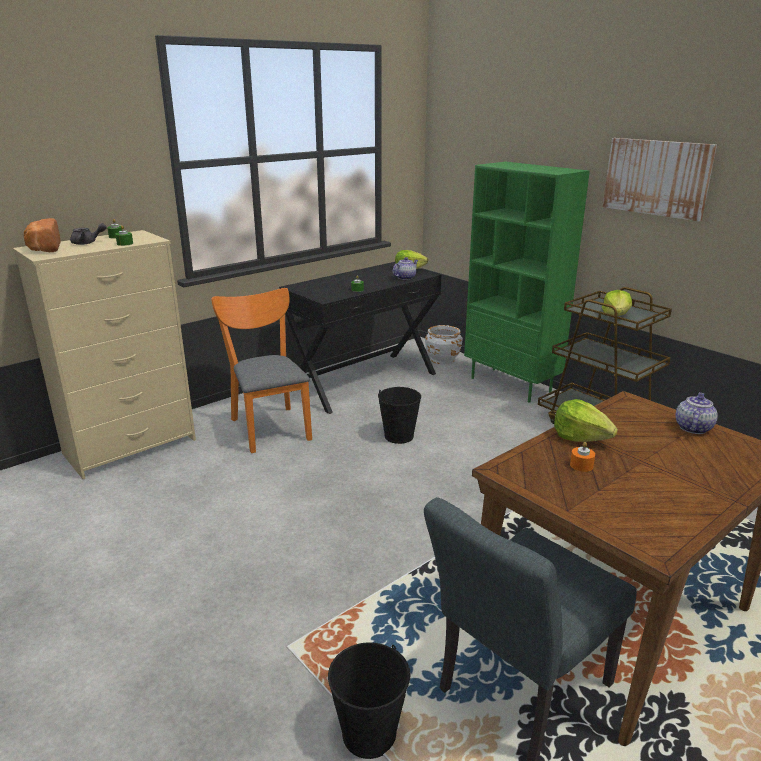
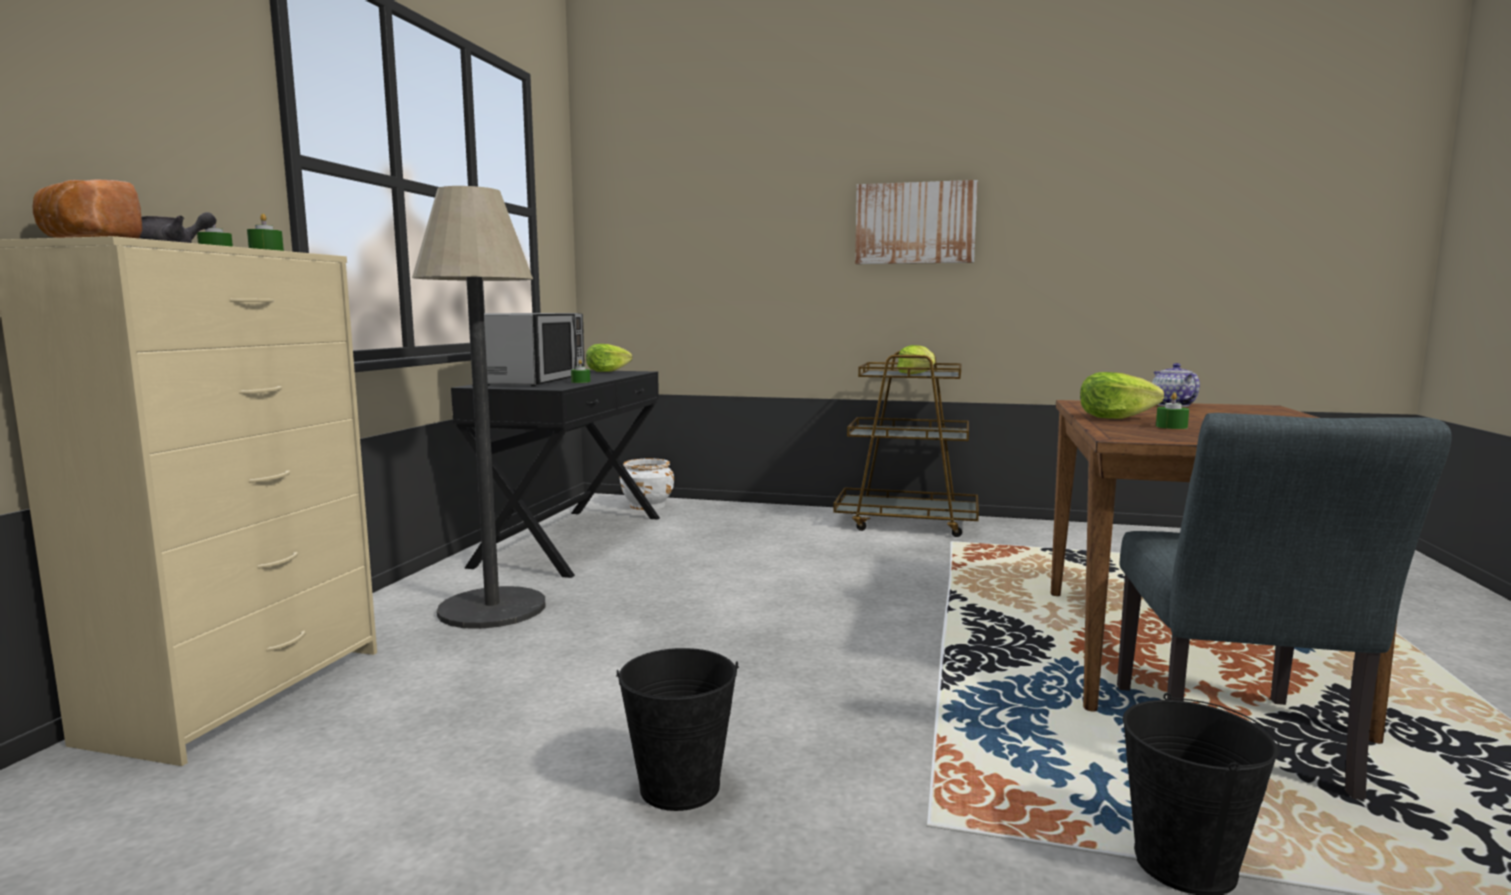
camera: 35 degrees left, 15 degrees down
(269, 426) = (492, 608): orange chair -> floor lamp
(338, 282) = (536, 380): none -> microwave
(399, 436) = (705, 576): black bucket -> black bucket (679, 786)
(405, 278) = (620, 374): teapot -> none
(511, 384) = (764, 511): green bookcase -> none
(581, 465) = (1171, 427): orange candle -> green candle

